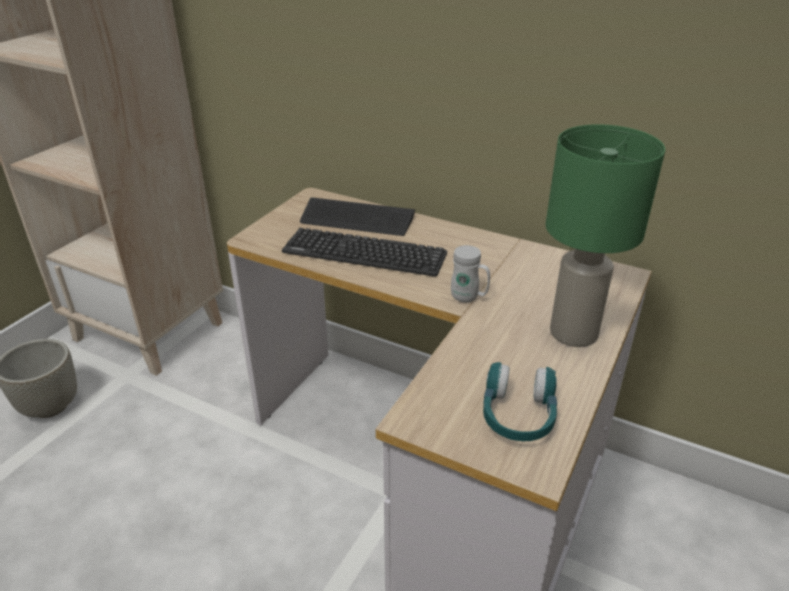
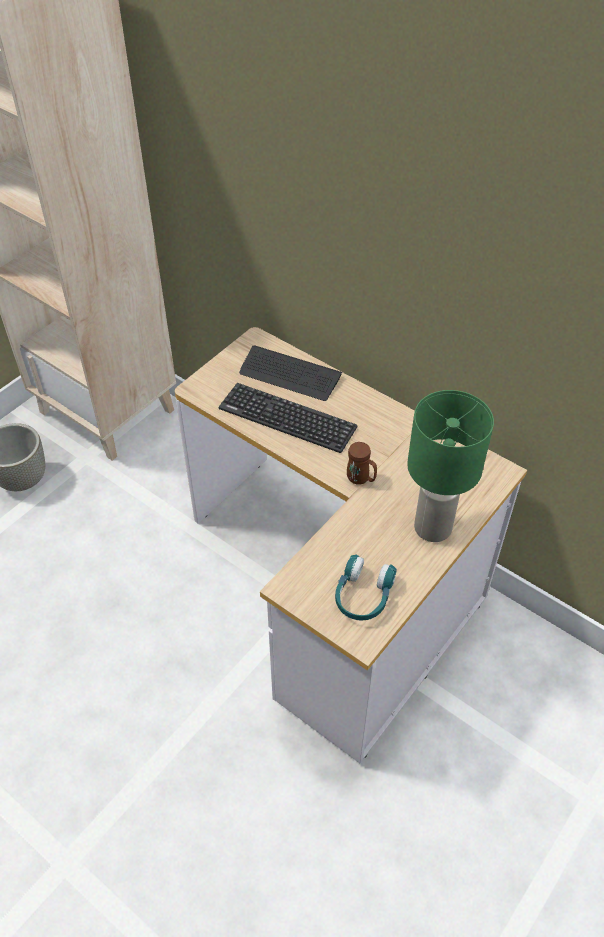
camera: 10 degrees right, 15 degrees up
(469, 298) = (361, 480): white mug -> brown mug

